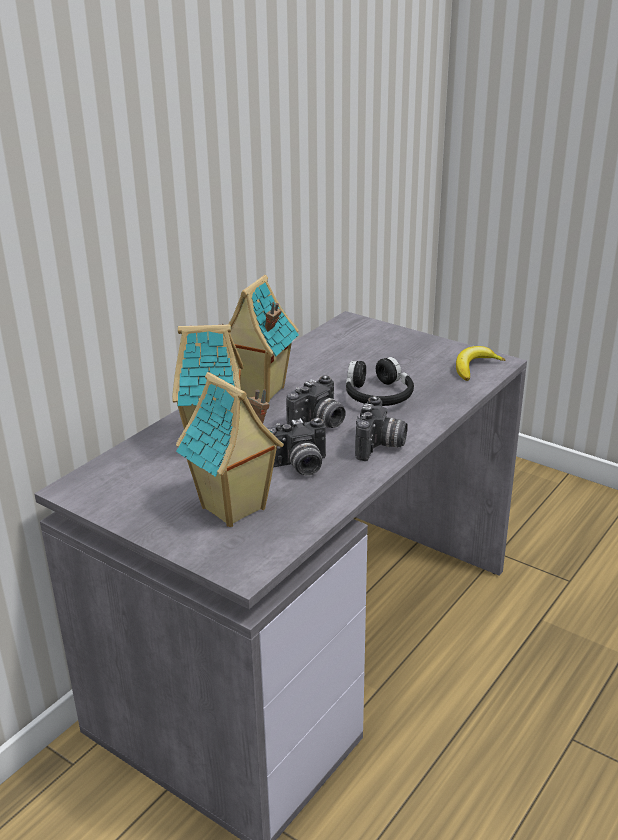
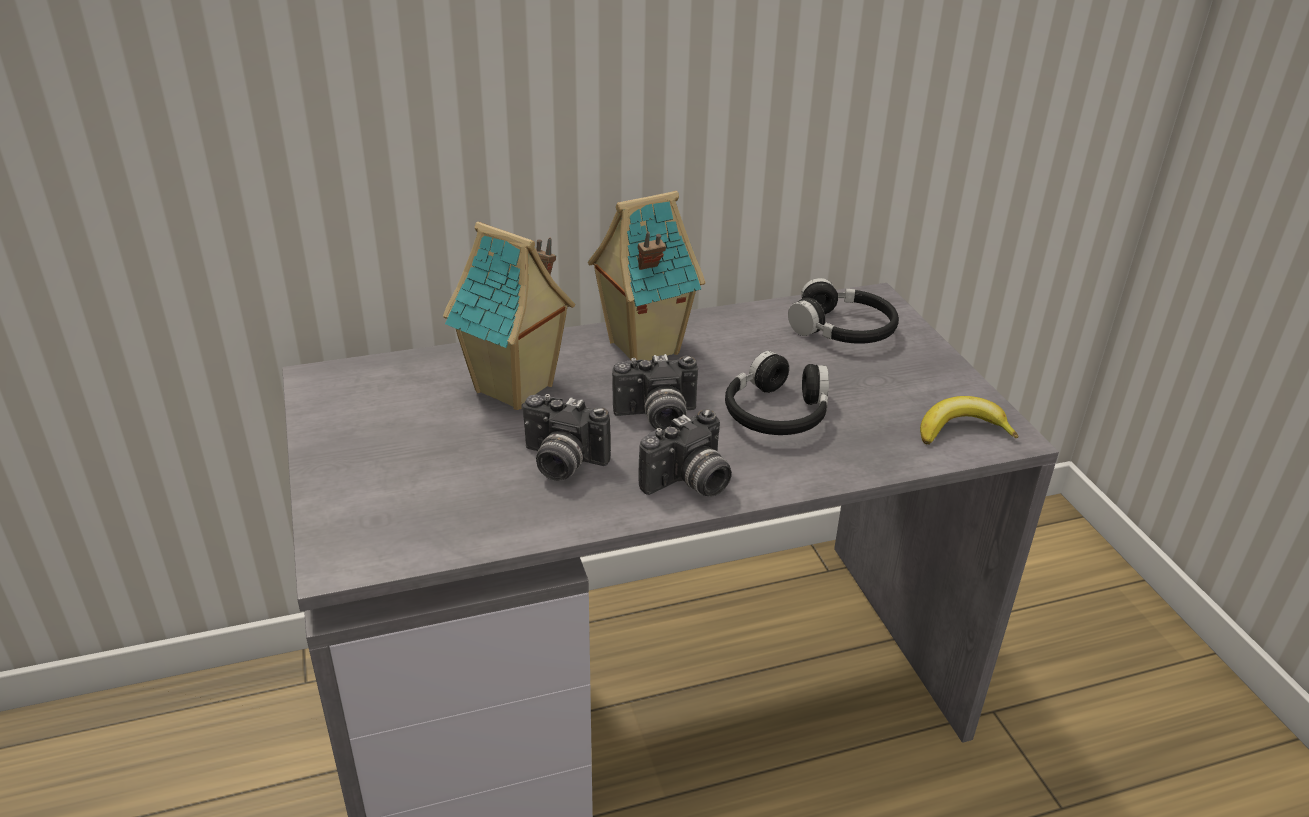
camera: 35 degrees right, 5 degrees up
(234, 509) = (427, 481): toy house -> none
(355, 342) = (842, 330): none -> black headphones

